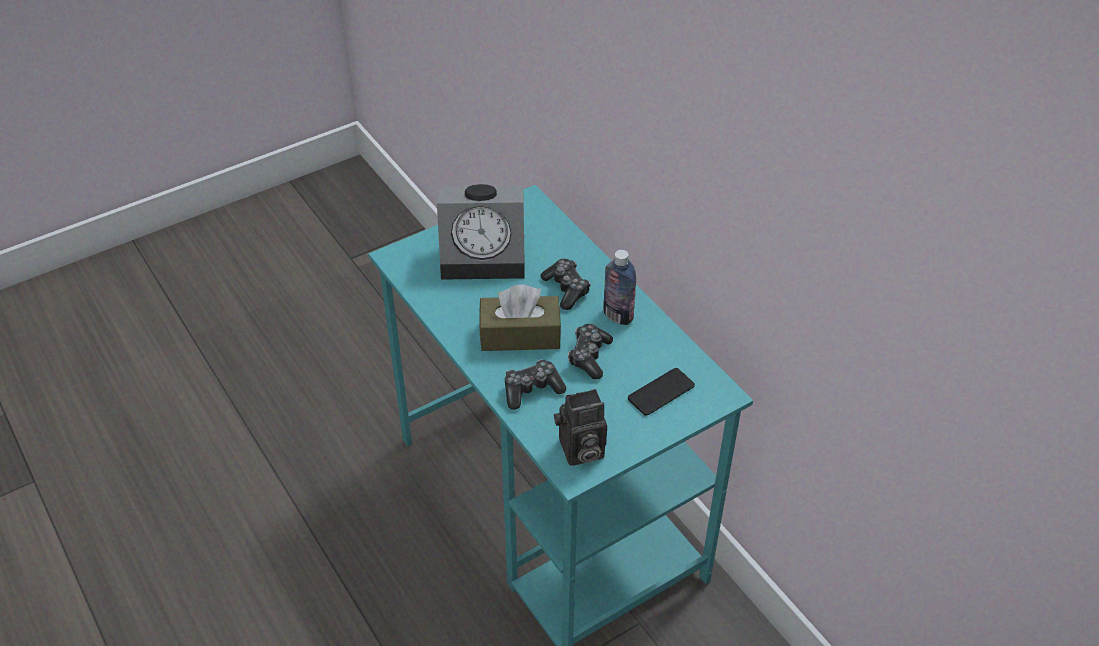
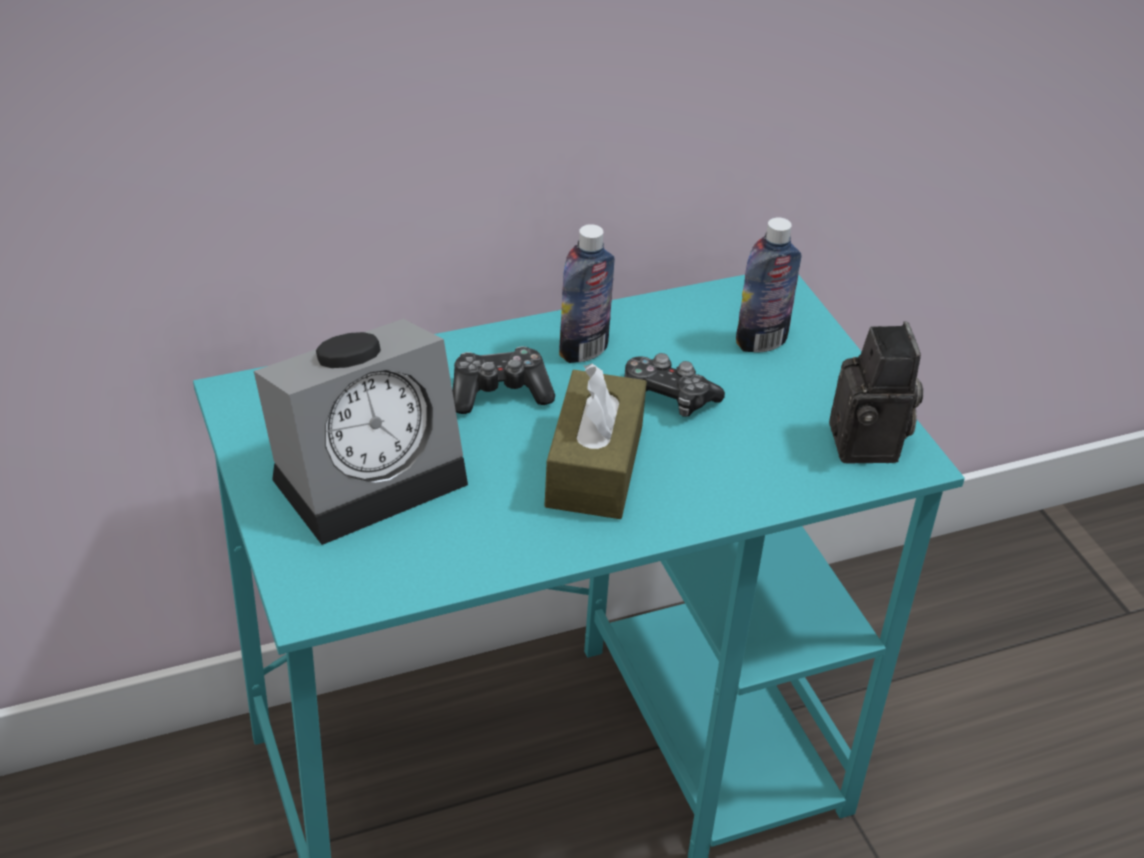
camera: 80 degrees left, 5 degrees down
(486, 256) = (370, 474): alarm clock -> alarm clock turned 45 degrees clockwise
(532, 390) = (728, 474): game controller -> none
(661, 392) = (761, 342): phone -> bottle

